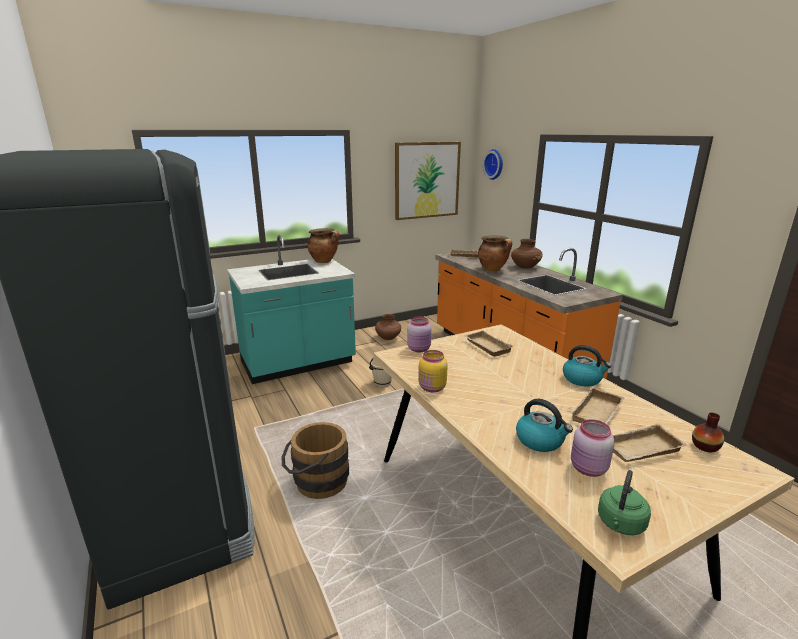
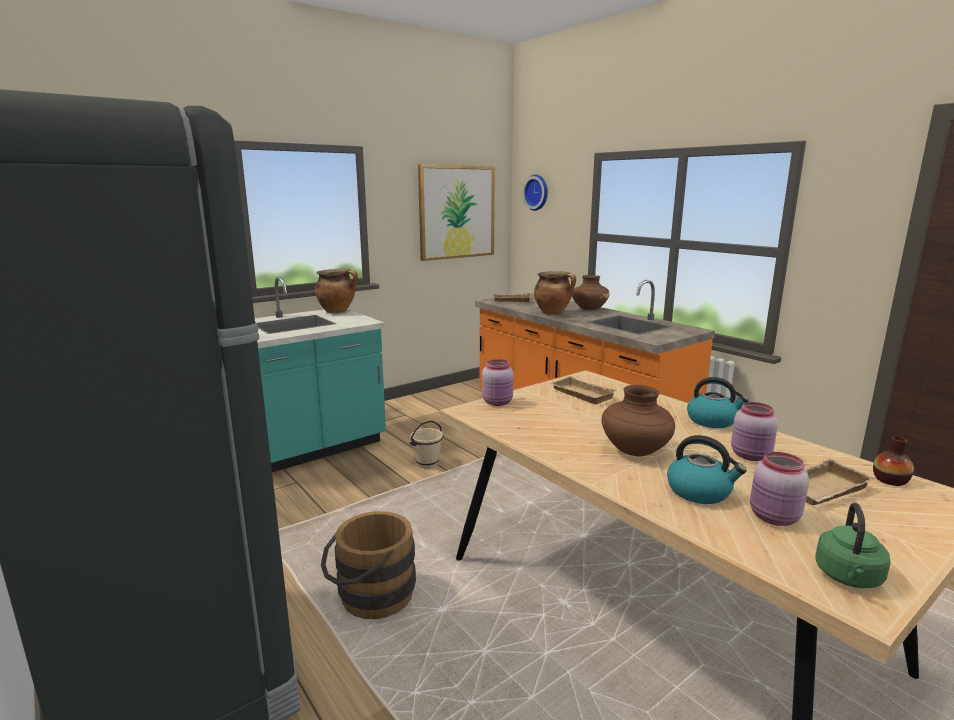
camera: 10 degrees left, 5 degrees down
(388, 338) = (420, 410): brown vase -> brown vase (635, 450)
(432, 388) = (535, 444): yellow jar -> none
(598, 414) = (751, 456): beige tray -> pink jar

